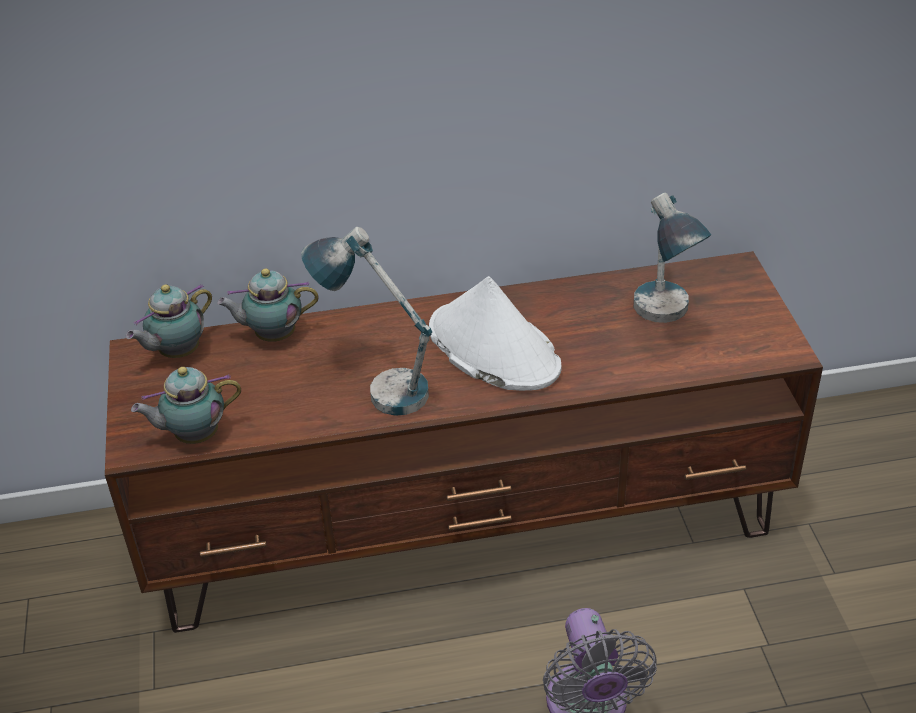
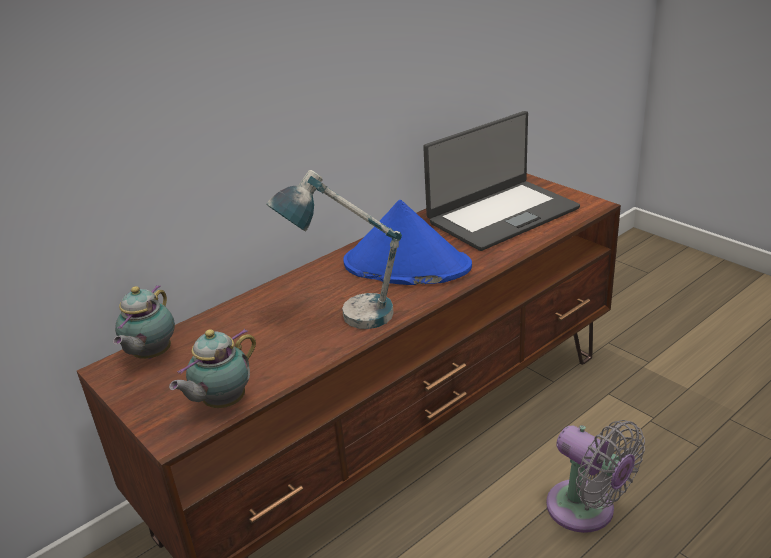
camera: 30 degrees left, 10 degrees down
(272, 335) = (226, 316): teapot -> none
(492, 348) = (406, 265): white hat -> blue hat
(664, 321) = (501, 215): table lamp -> laptop

